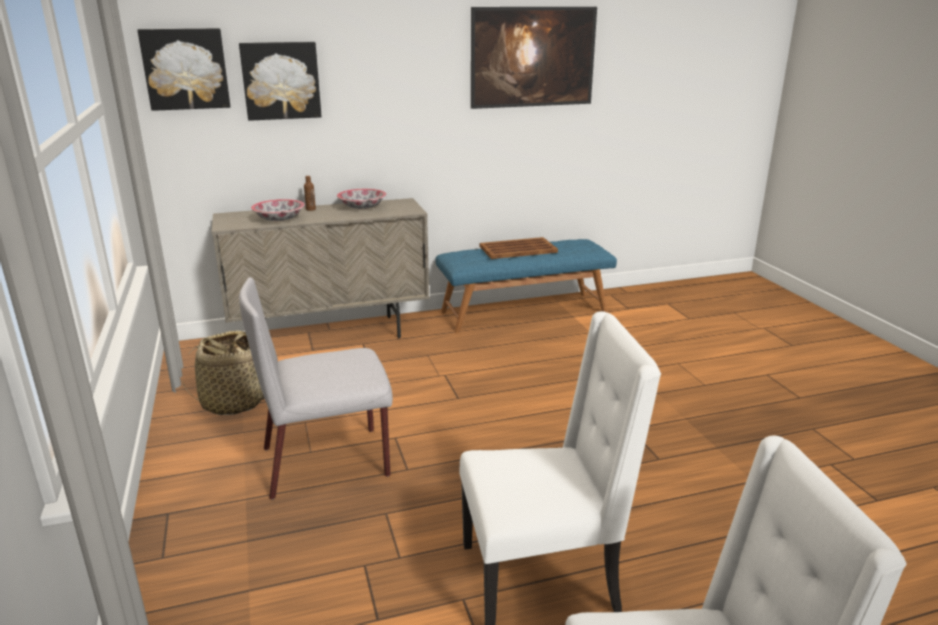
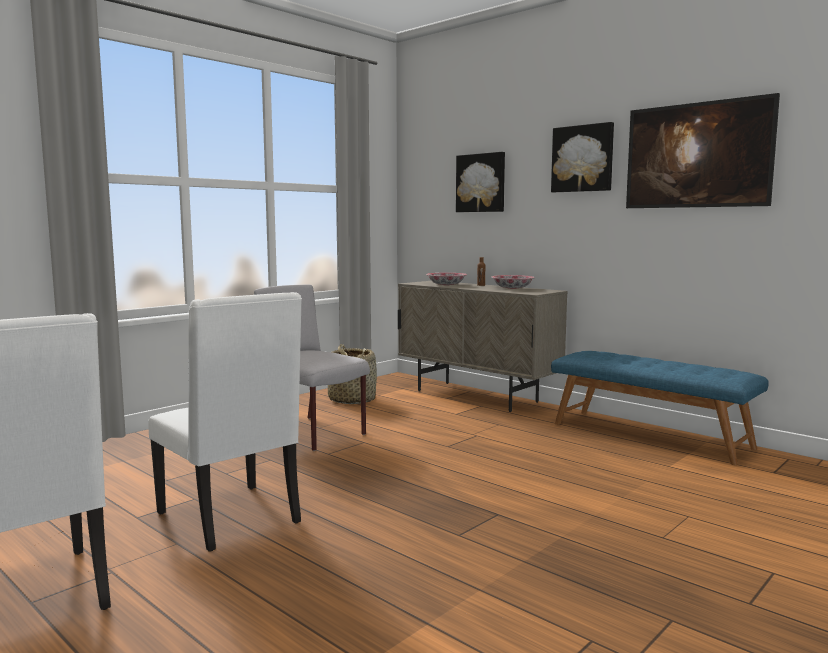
camera: 60 degrees right, 15 degrees down
(185, 69) = (430, 175): picture -> picture (583, 158)
(518, 249) = (651, 360): brown tray -> none

